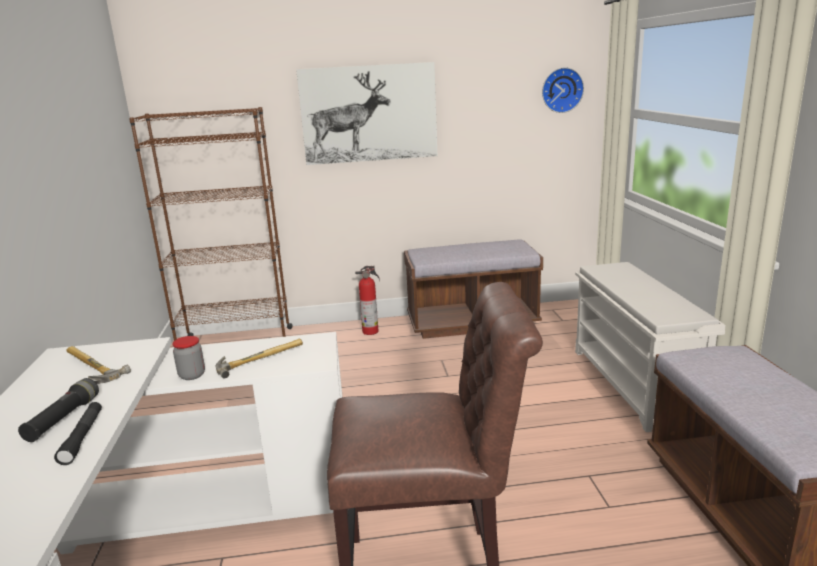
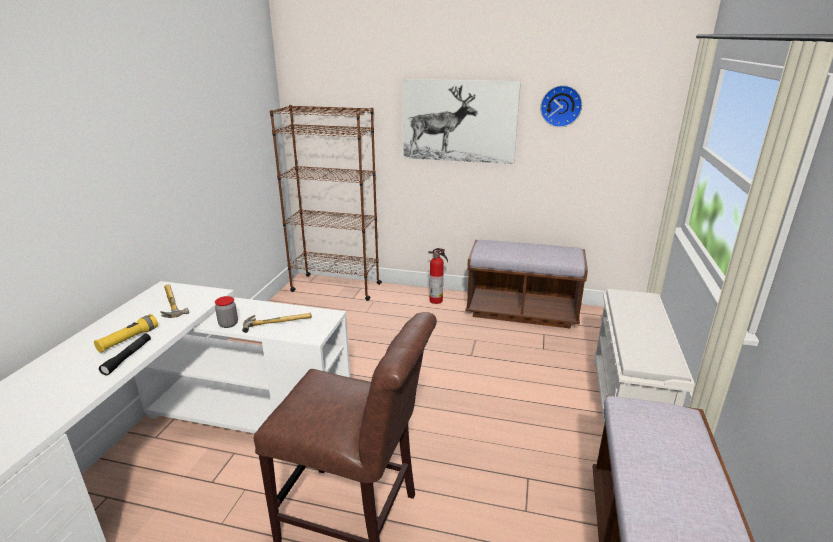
camera: 20 degrees right, 5 degrees up
(63, 419) = (128, 340): black flashlight -> yellow flashlight
(561, 90) = (642, 117): wall clock -> wall clock (561, 106)

